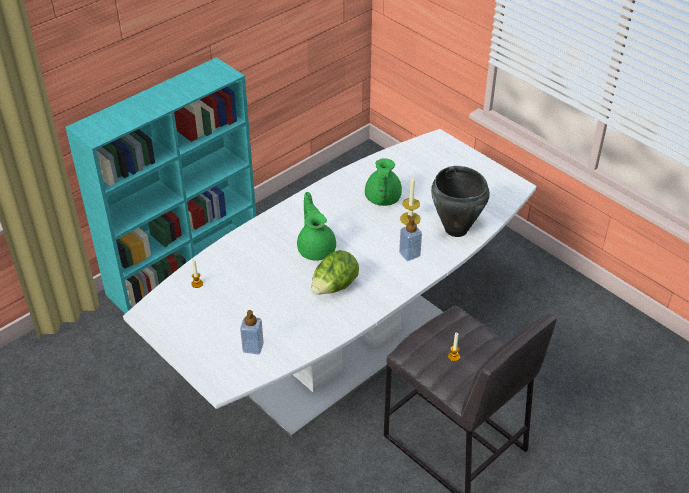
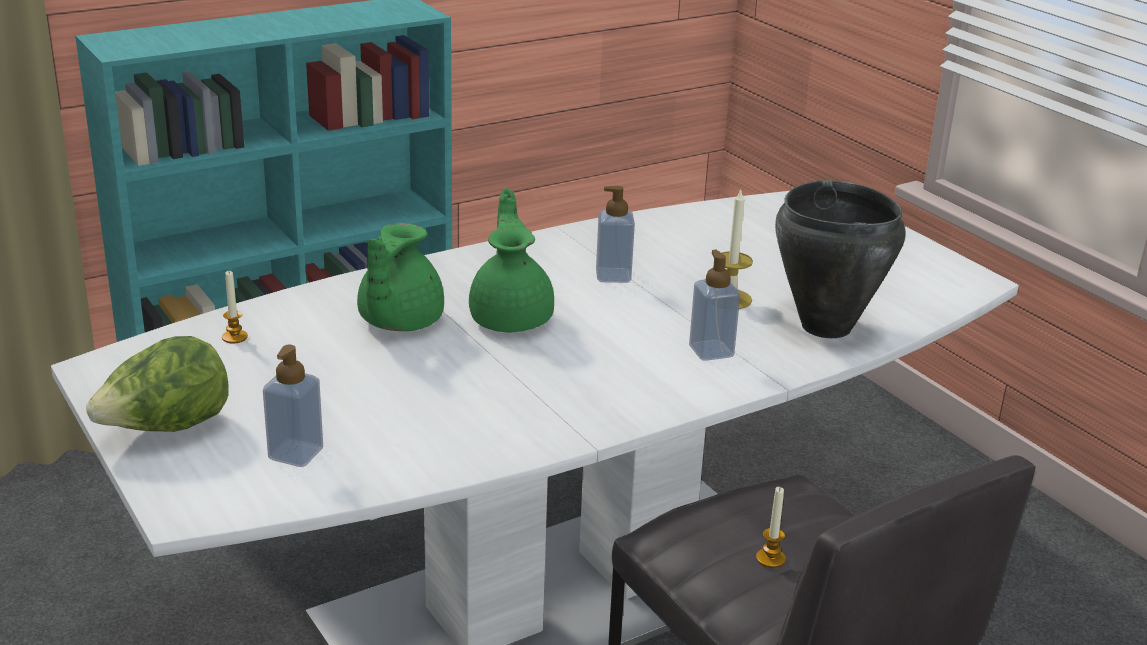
camera: 10 degrees right, 15 degrees down
(334, 287) = (524, 381): lettuce -> lettuce (167, 429)
(354, 212) = (613, 276): none -> soap dispenser
(382, 199) = (679, 264): green teapot -> green teapot (398, 322)

